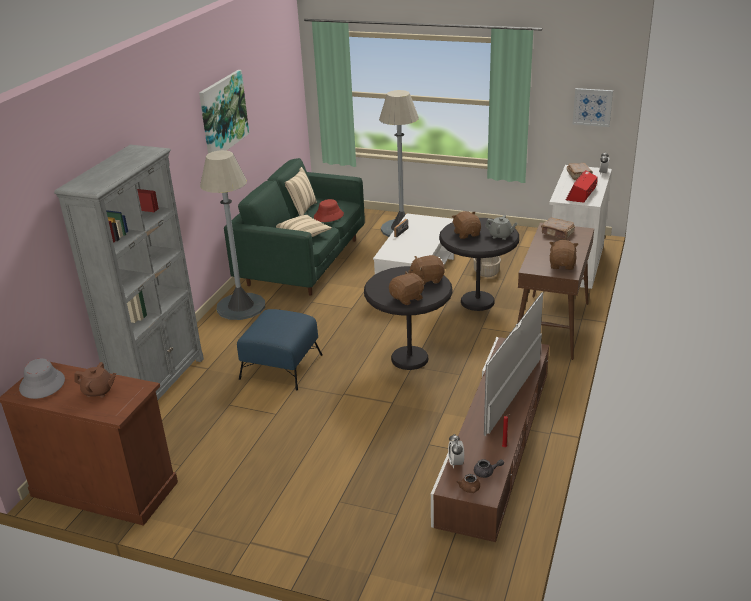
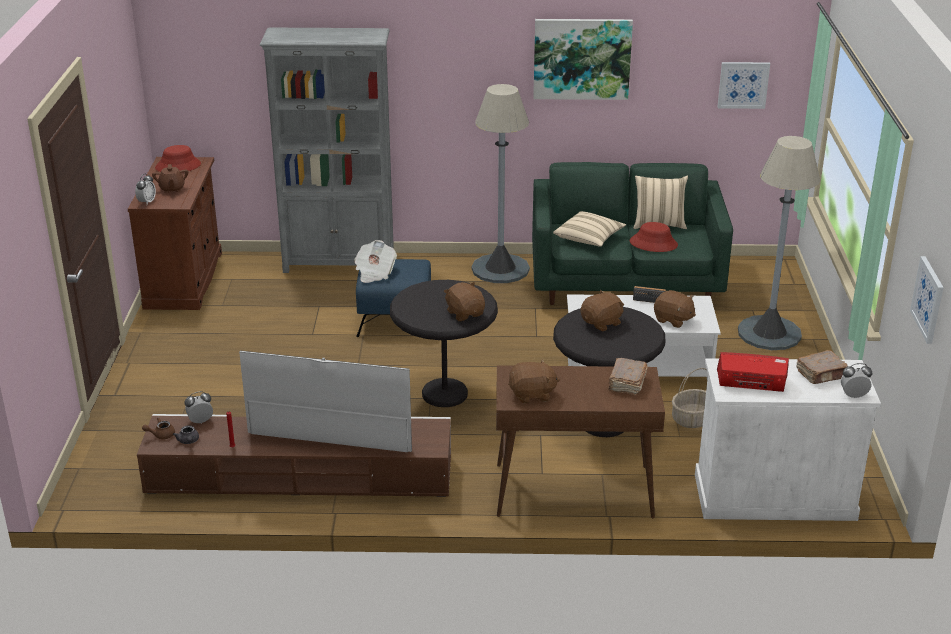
camera: 70 degrees right, 0 degrees up
(42, 384) = (178, 166): grey hat -> red hat
(116, 410) = (147, 202): none -> alarm clock
(275, 334) = (374, 273): none -> newspaper
(282, 95) = (743, 84): none -> picture
(407, 298) = (414, 308): brown plush toy -> brown plush toy (673, 320)
(500, 236) = (611, 347): grey teapot -> none

